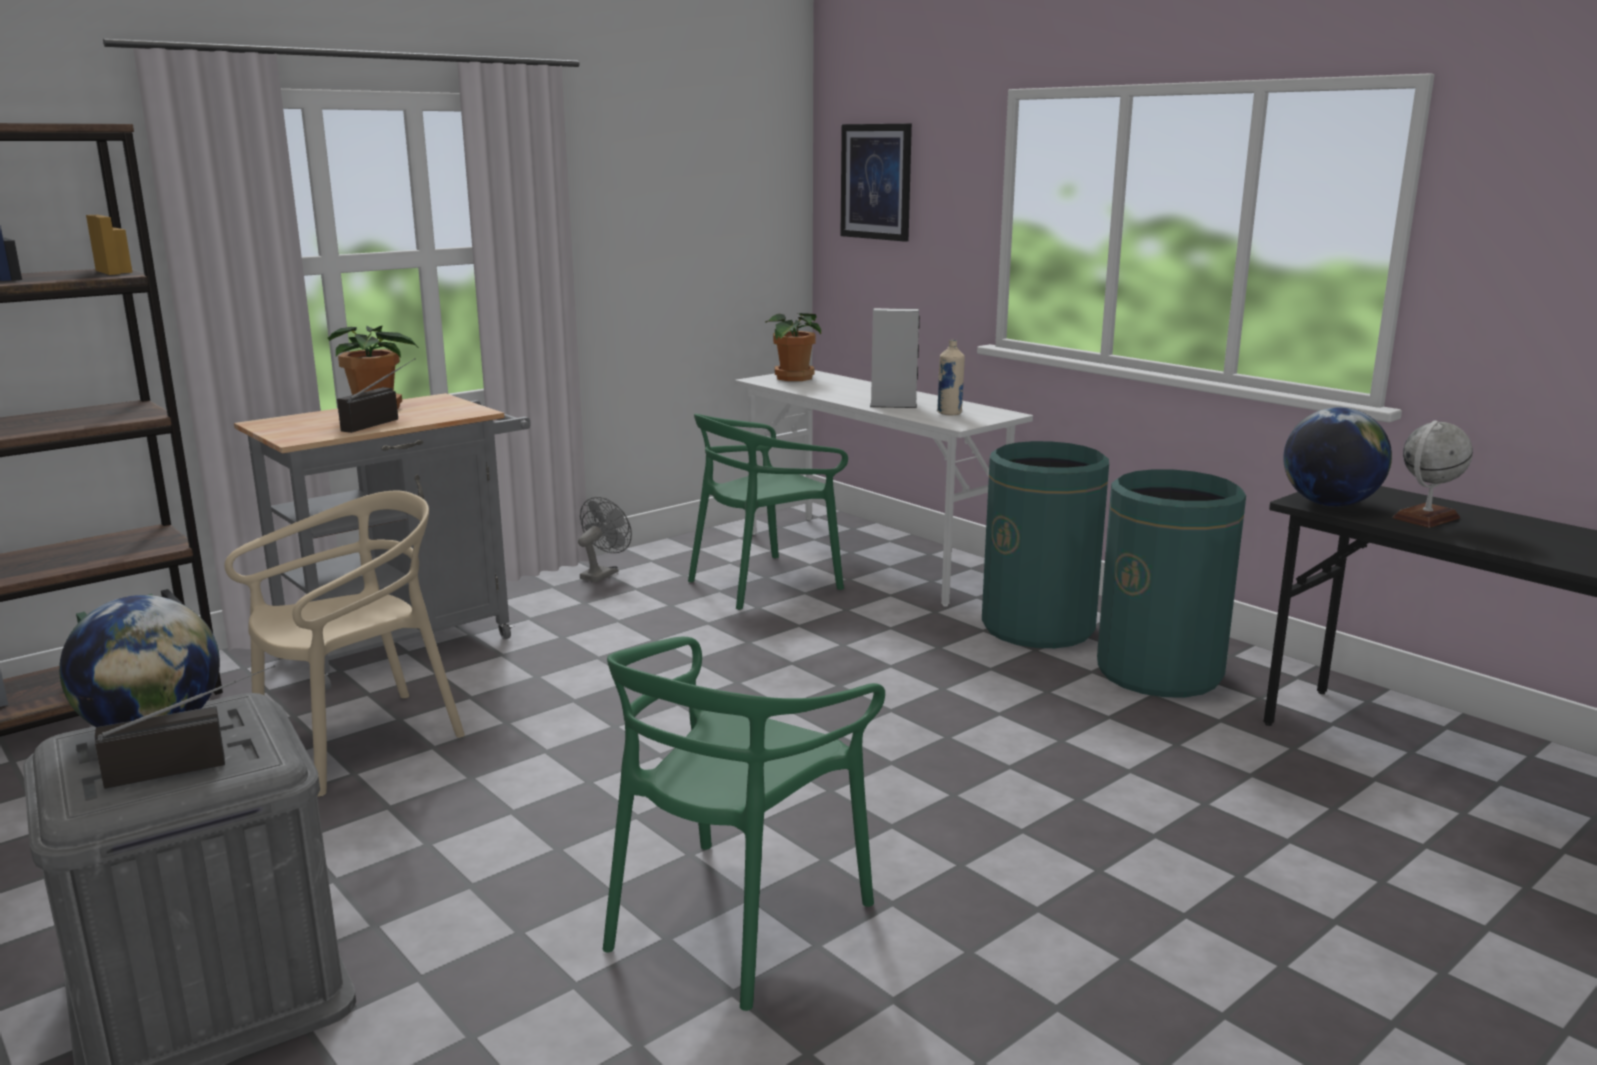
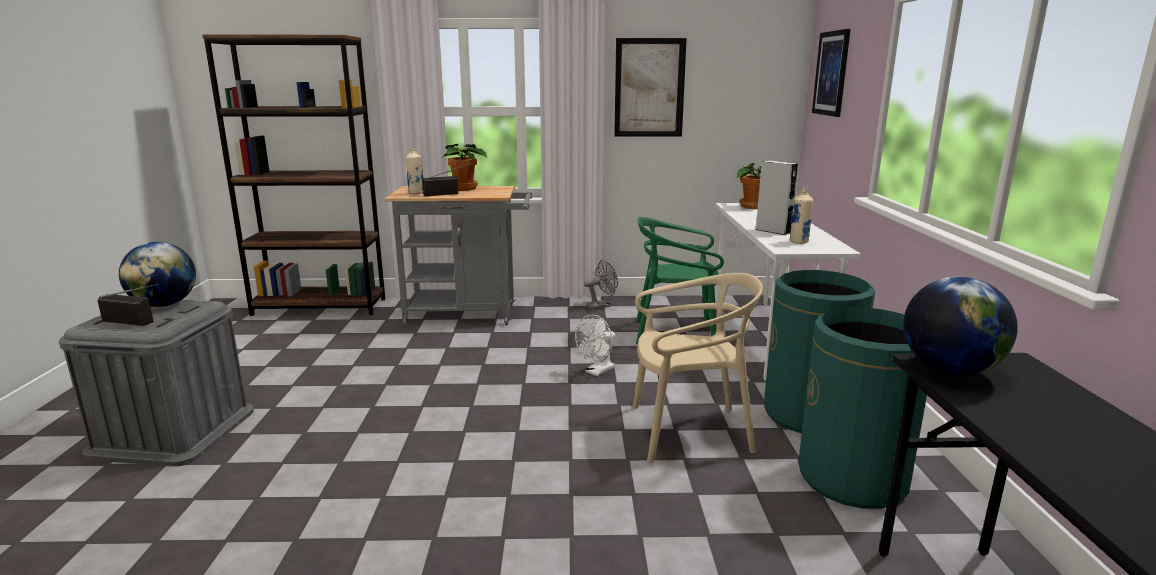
camera: 40 degrees right, 0 degrees up
(314, 430) = (416, 193): none -> beige bottle
(358, 741) = (377, 352): beige chair -> beige chair (688, 431)
(621, 208) = (649, 88): none -> picture
(736, 920) = (357, 505): green chair -> none
(748, 658) = (597, 371): none -> white fan
(1426, 518) = (1028, 410): globe -> none

